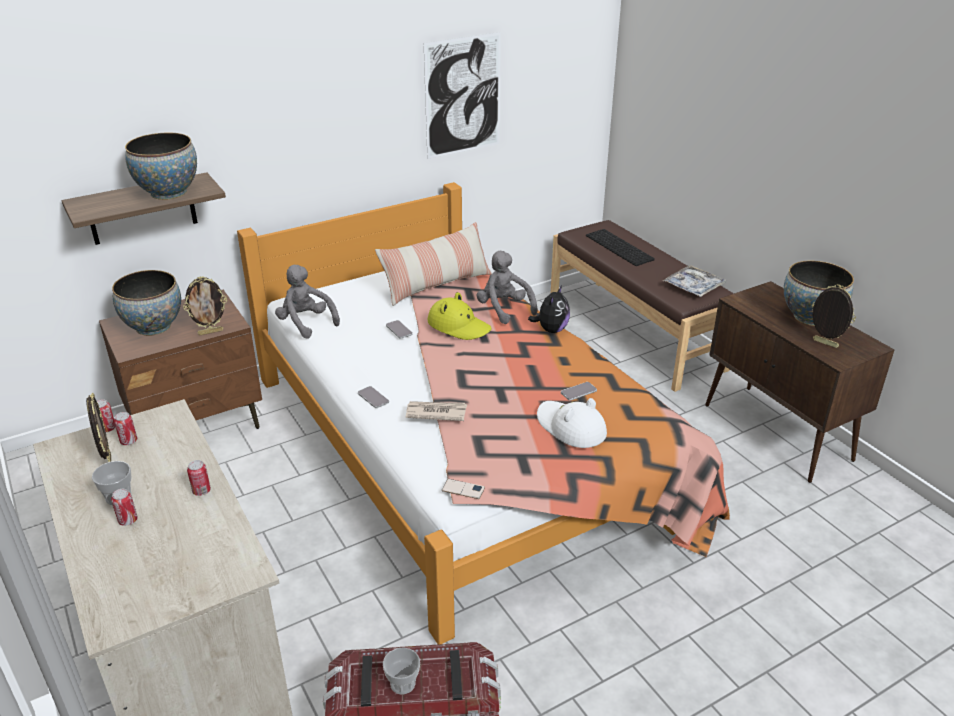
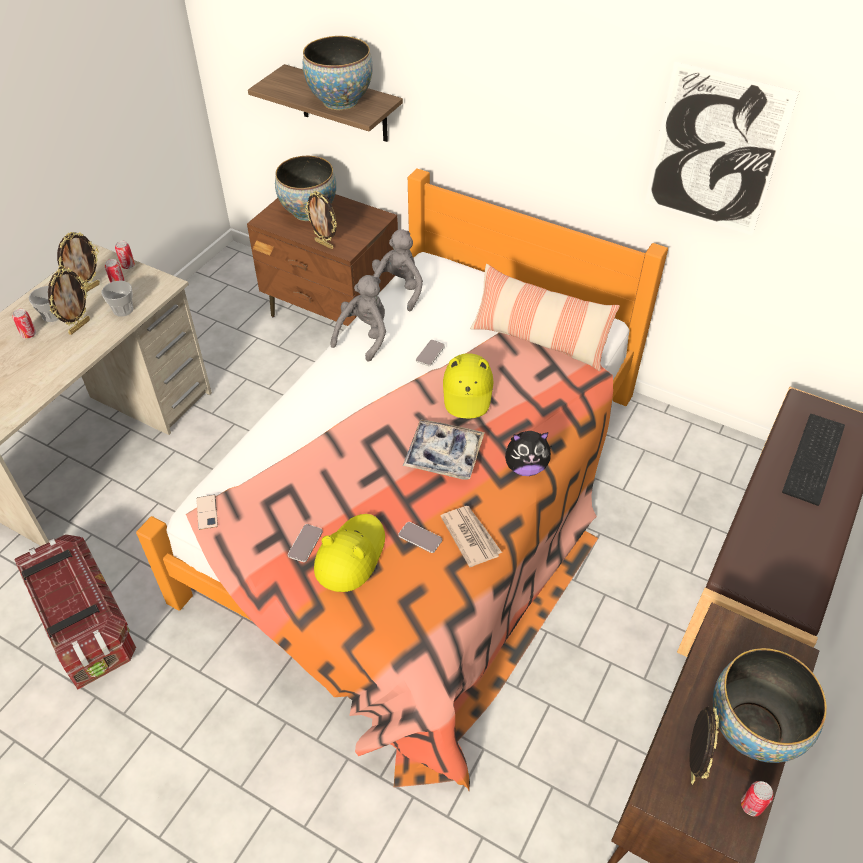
camera: 60 degrees right, 15 degrees up
(162, 481) = (79, 326): none -> picture frame
(201, 491) = (77, 352): can -> can (751, 805)
(373, 398) = (311, 390): phone -> phone (305, 543)
(402, 683) = (55, 590): cup -> cup (123, 310)
(435, 412) = (306, 442): newspaper -> newspaper (470, 536)
(504, 309) = (534, 412): grey plush toy -> grey plush toy (364, 336)
(570, 427) = (350, 555): white hat -> yellow hat
(693, 286) = (789, 572): tray -> tray (443, 455)

